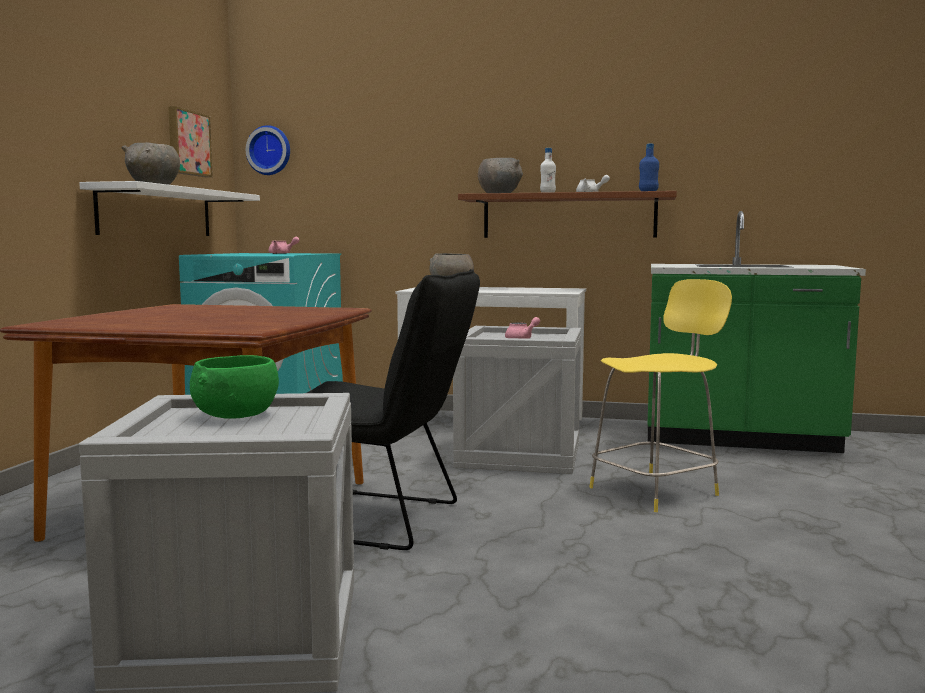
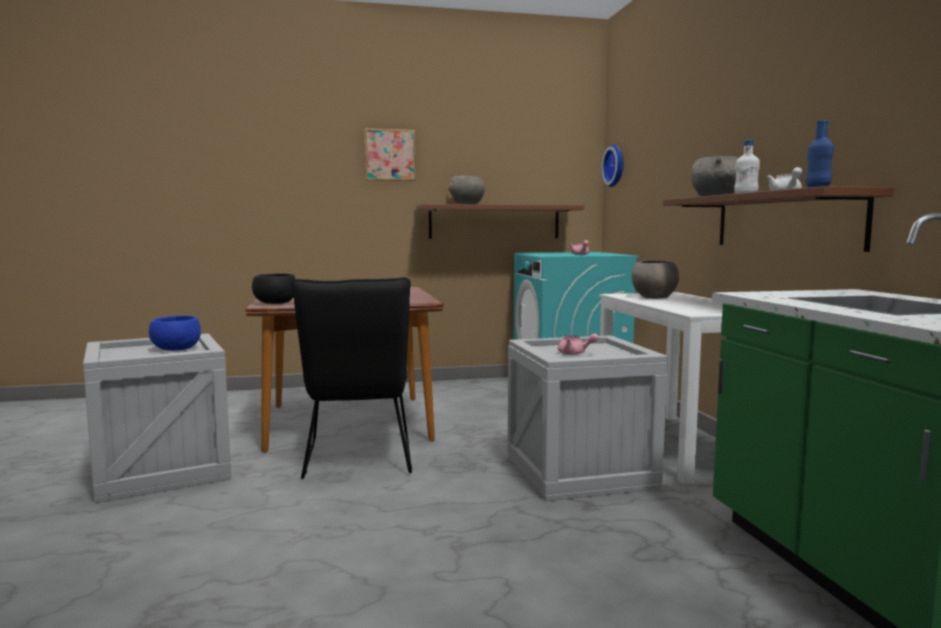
camera: 65 degrees right, 0 degrees up
(156, 212) = (494, 222): white shelf -> brown shelf
(187, 143) = (537, 168): picture -> picture (389, 155)
(236, 328) = (274, 303): none -> black bowl
(236, 416) = (175, 349): green bowl -> blue bowl
(656, 490) = (536, 546): yellow stool -> none

